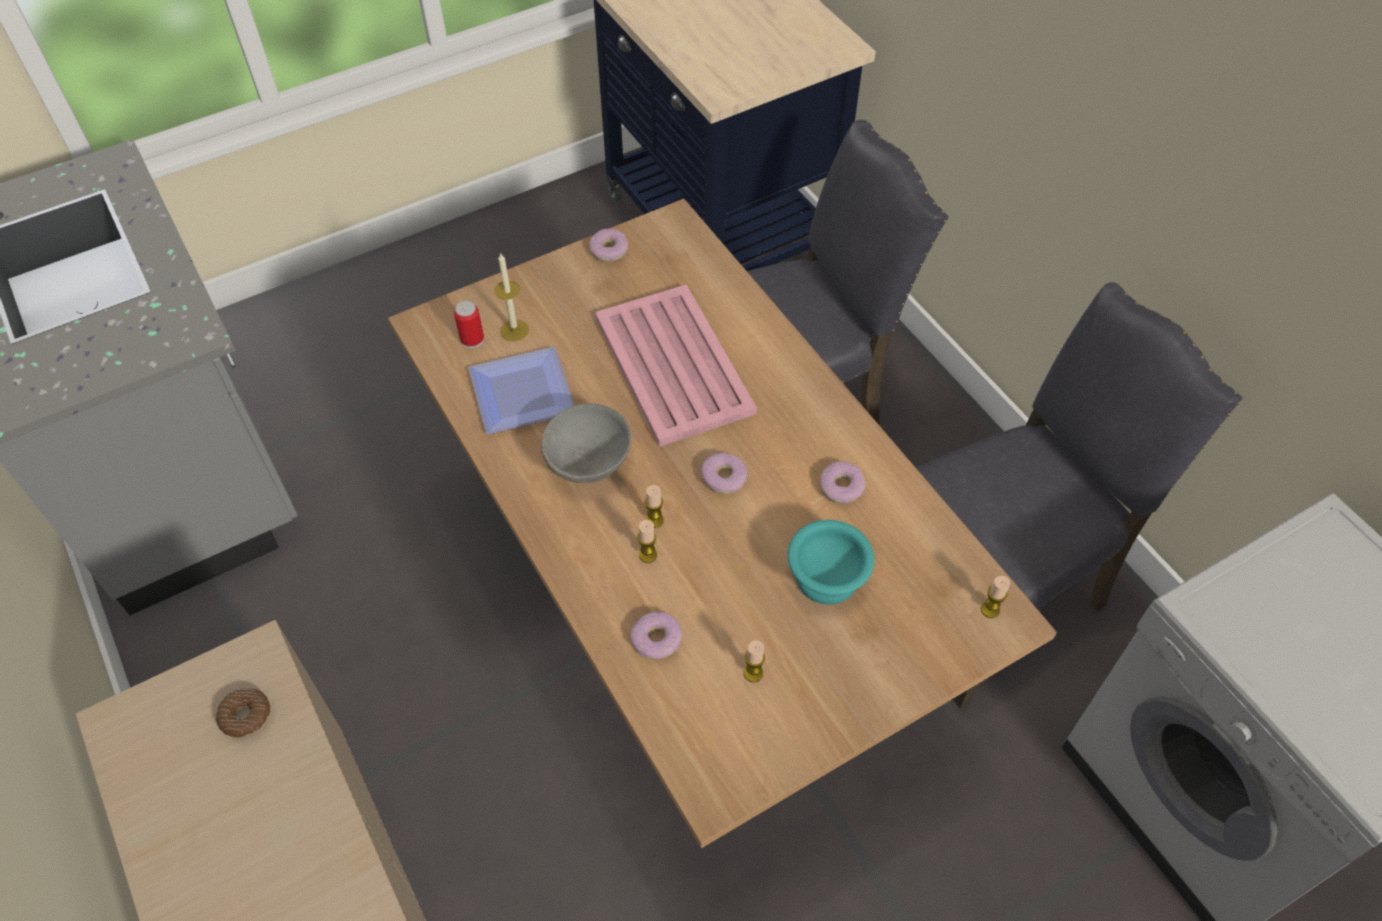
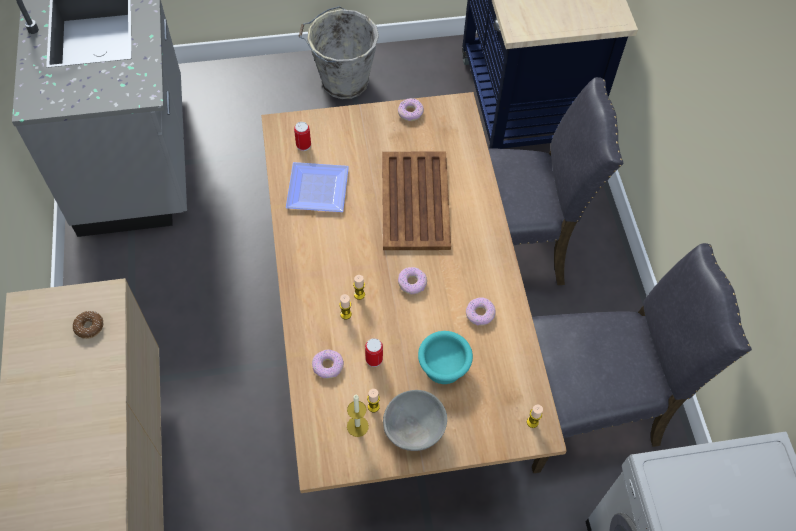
camera: 20 degrees right, 5 degrees up
(453, 271) = (342, 81): none -> grey bucket
(514, 330) = (330, 147): candle -> candle (357, 426)
(590, 464) = (337, 247): grey bowl -> grey bowl (414, 430)
(673, 363) = (415, 200): pink tray -> brown tray
(721, 604) = (374, 359): none -> can

